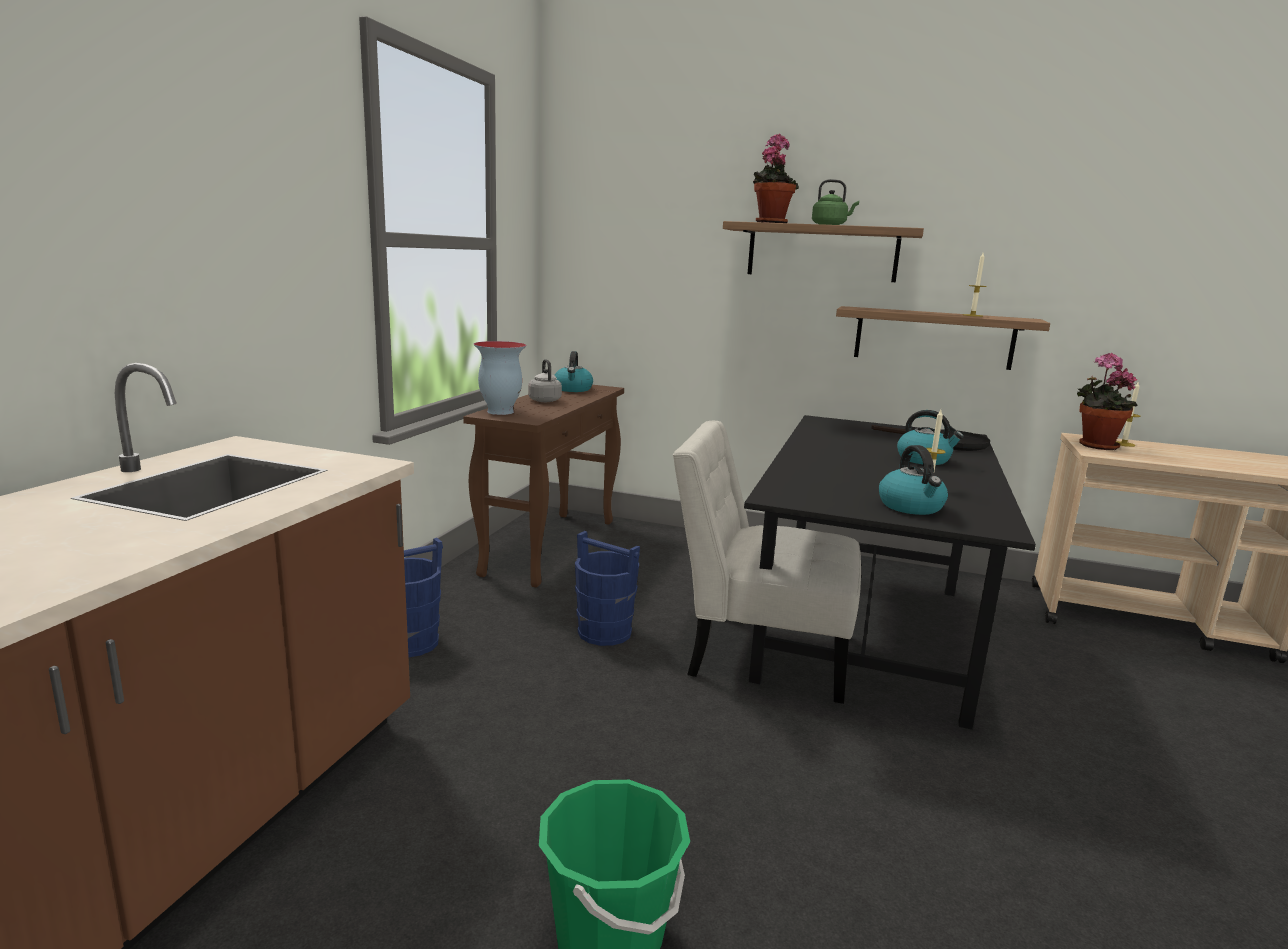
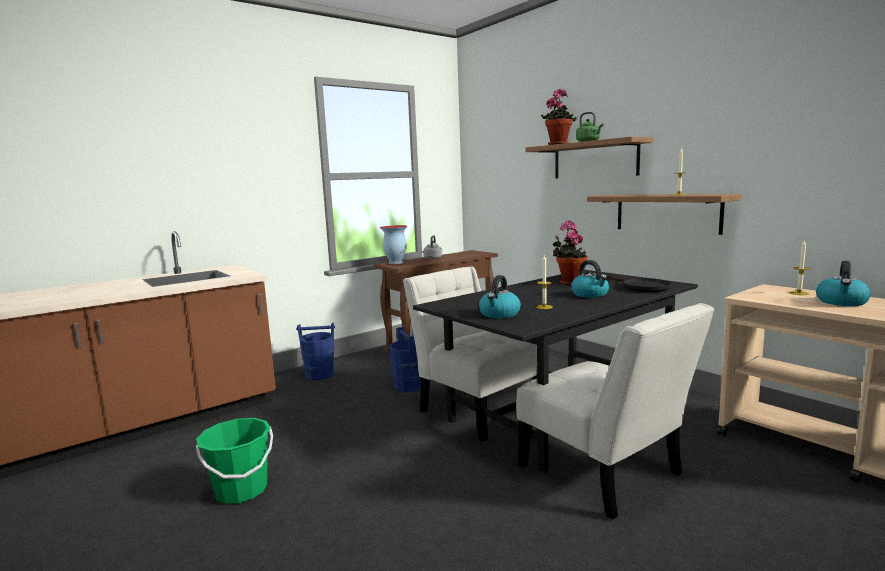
camera: 35 degrees right, 5 degrees down
(573, 389) = (464, 253): kettle -> kettle (842, 302)
(1030, 710) = (605, 474): none -> white chair
(1094, 446) = (761, 293): potted plant -> potted plant (569, 283)

